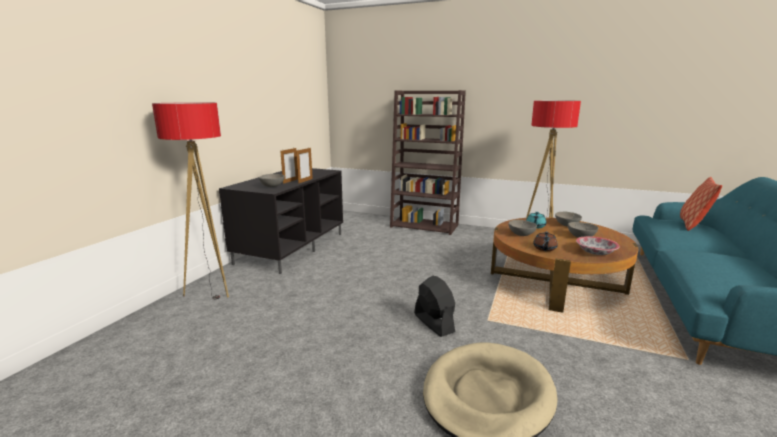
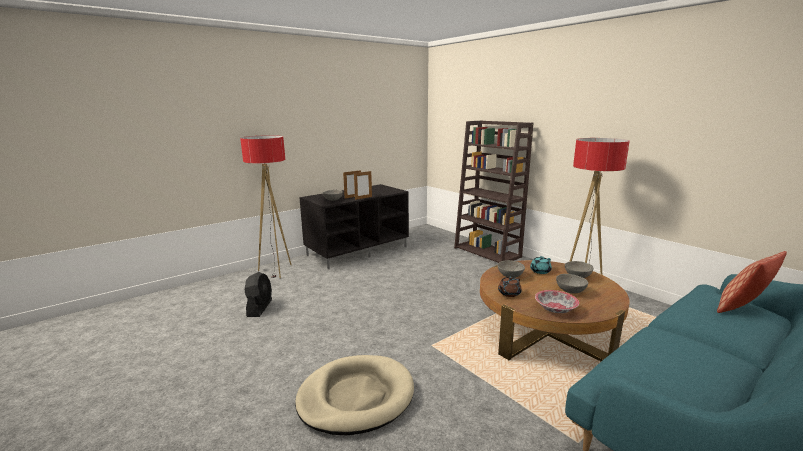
camera: 30 degrees right, 0 degrees up
(433, 323) = (387, 334): black fan -> black fan (260, 308)

